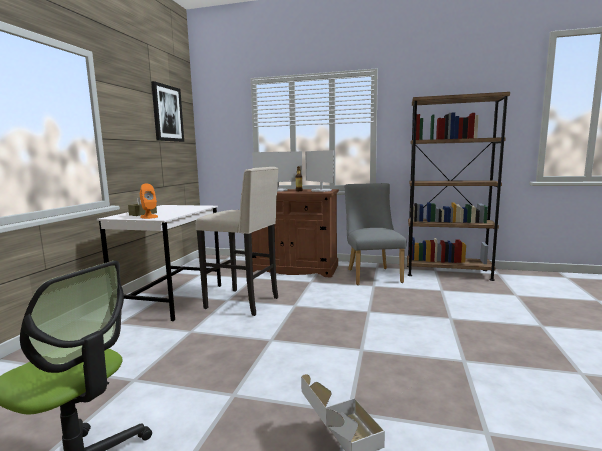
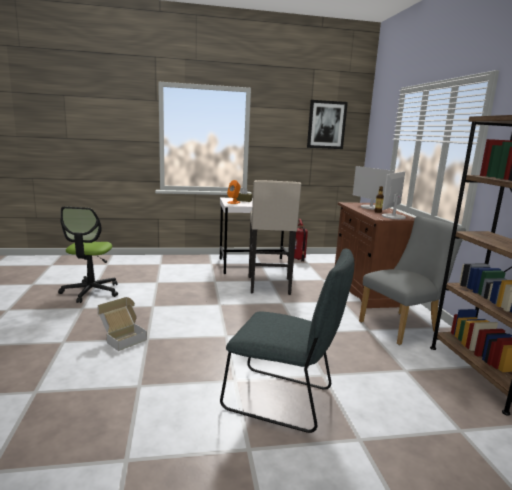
camera: 65 degrees right, 5 degrees up
(182, 275) = (299, 258): none -> fire extinguisher
(496, 343) = (283, 400): none -> grey chair

